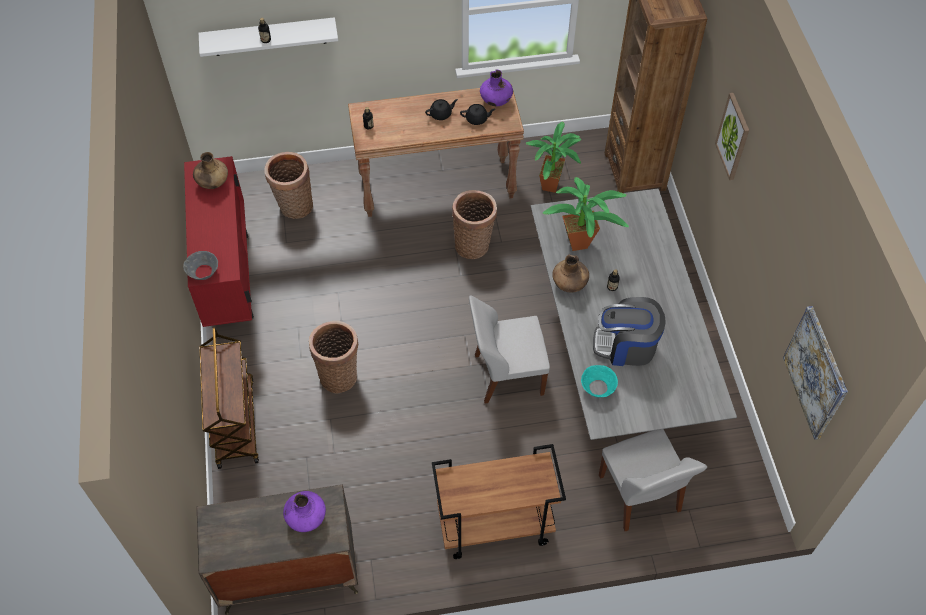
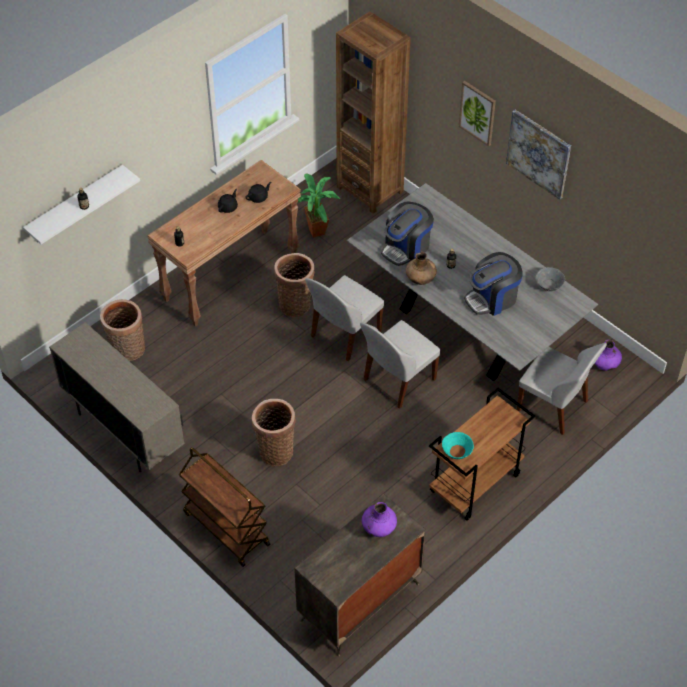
camera: 35 degrees left, 5 degrees down
(203, 272) = (144, 415): grey bowl -> grey bowl (548, 285)
(213, 183) = (89, 349): brown vase -> none
(229, 278) = (124, 431): red cabinet -> beige cabinet
(493, 300) = (344, 335): none -> white chair
(496, 100) = (261, 177): purple vase -> purple vase (605, 364)
(582, 244) = (406, 248): potted plant -> coffee machine
(598, 387) = (496, 335): turquoise bowl -> turquoise bowl (457, 451)
(816, 373) = (642, 238): picture -> picture (539, 153)

